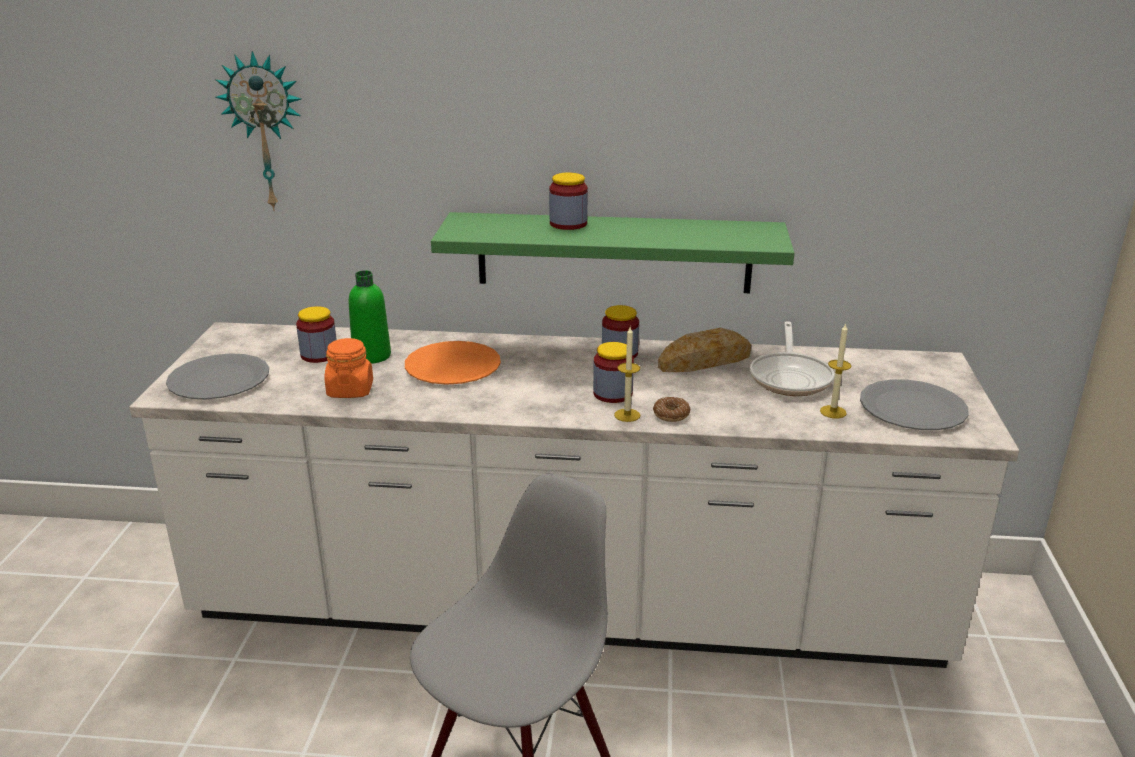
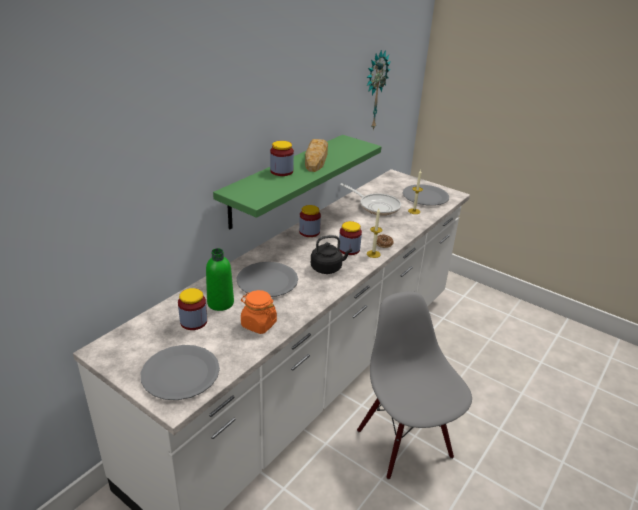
camera: 60 degrees left, 5 degrees up
(265, 132) = (97, 183): wall clock -> wall clock (374, 90)
(452, 366) = (267, 281): orange plate -> grey plate
(537, 394) = (328, 268): none -> black kettle
(704, 360) = (340, 216): bread -> bread (316, 159)

